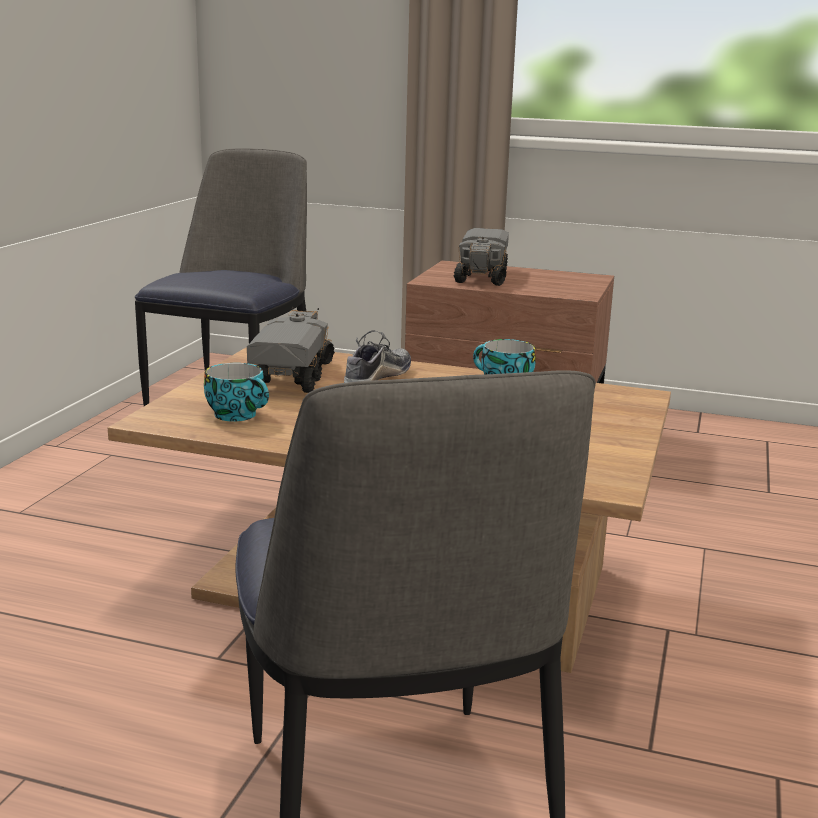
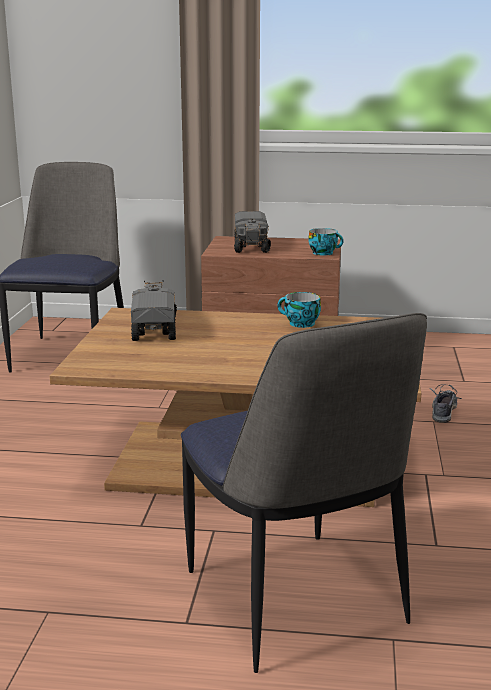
camera: 10 degrees left, 0 degrees up
(239, 415) = (134, 359): cup -> cup (324, 253)
(376, 378) = (212, 326): shoe -> shoe (443, 412)

